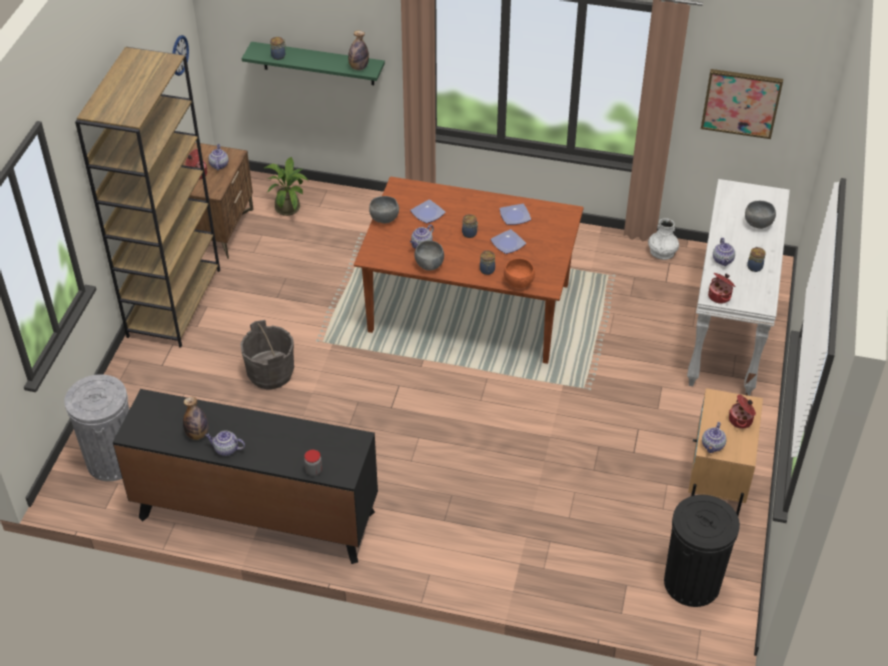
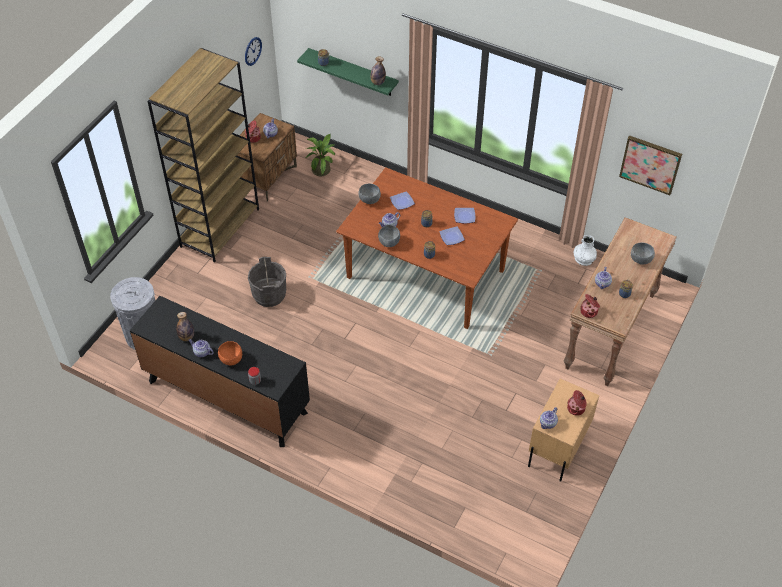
camera: 15 degrees right, 5 degrees up
(518, 282) = (448, 269): orange bowl -> orange bowl (231, 359)
(692, 583) = (512, 517): black trash can -> none
(728, 330) = (611, 331): white console table -> brown console table

